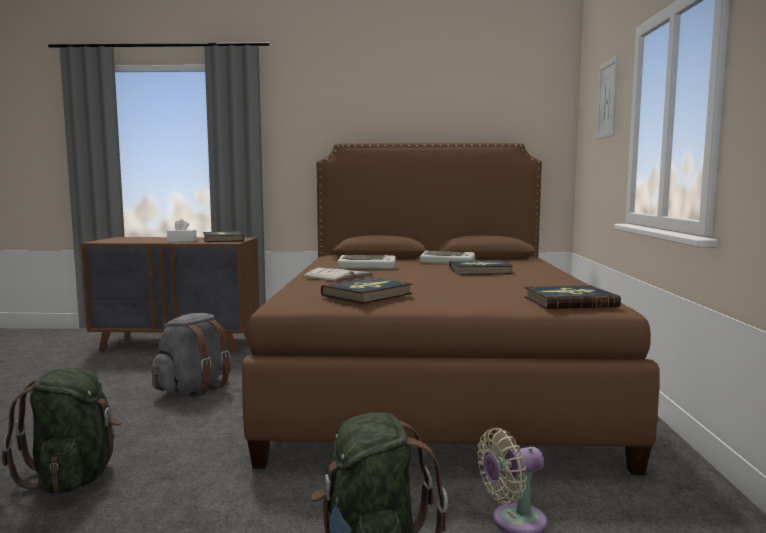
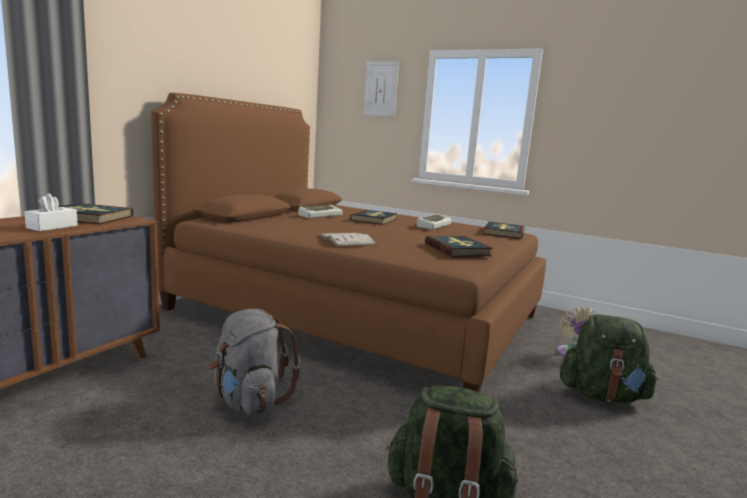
camera: 65 degrees left, 5 degrees up
(367, 267) = (312, 228): keyboard -> keyboard (433, 225)

